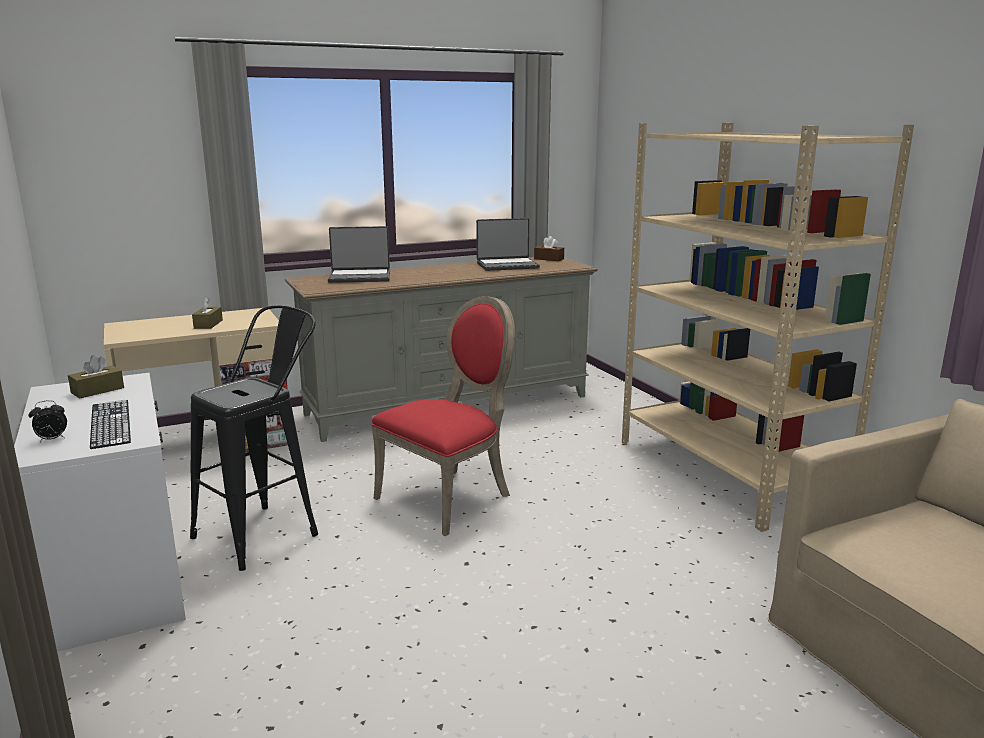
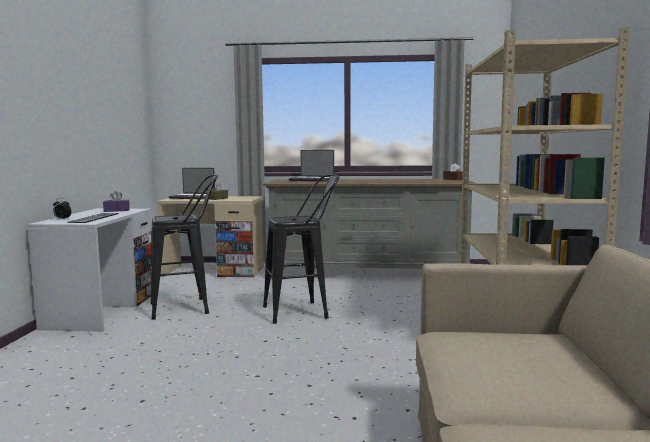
camera: 30 degrees right, 10 degrees down
(97, 390) = (116, 210): brown tissue box -> purple tissue box
(450, 497) = (303, 312): red chair -> black stool
(507, 265) = (415, 180): laptop -> laptop (192, 197)

